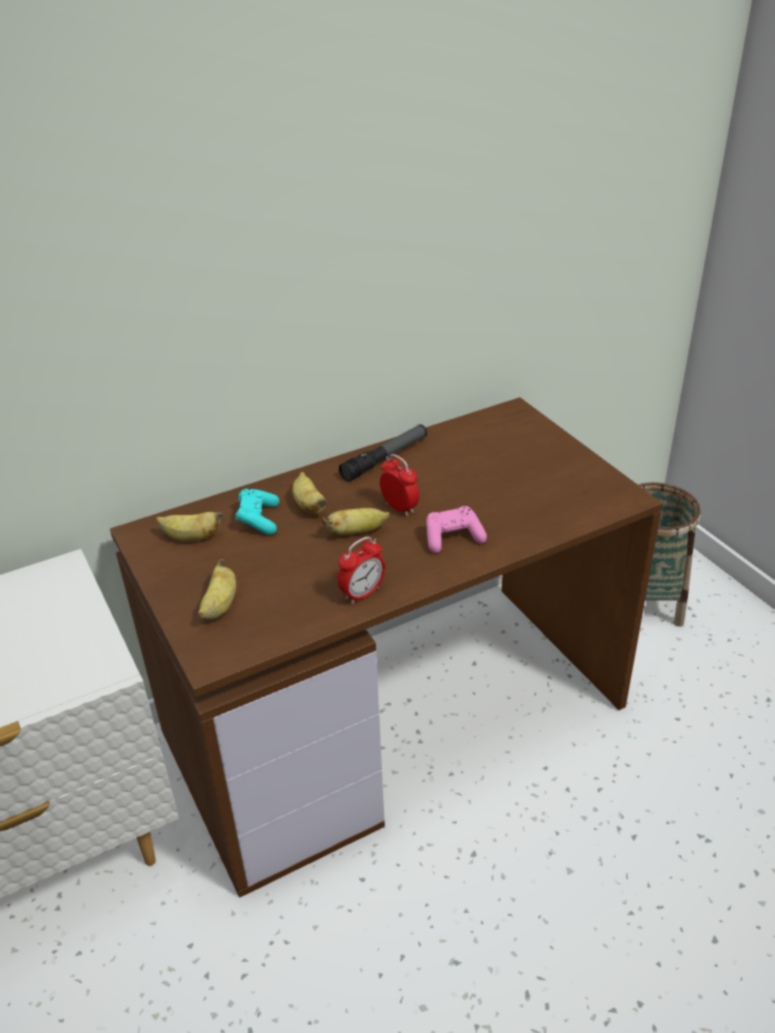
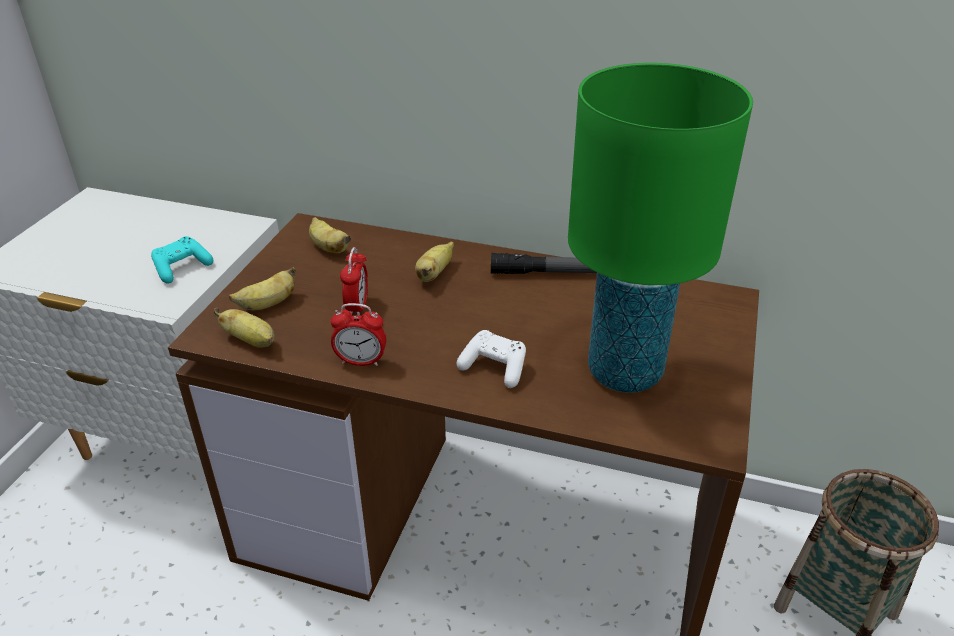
camera: 45 degrees right, 0 degrees up
(258, 520) = (386, 262): turquoise game controller -> turquoise game controller (182, 268)
(356, 532) = (434, 314): banana -> banana (251, 341)
(399, 508) = (495, 317): alarm clock -> alarm clock (357, 307)
(453, 538) = (494, 368): pink game controller -> white game controller
(526, 490) = (624, 371): none -> green table lamp

